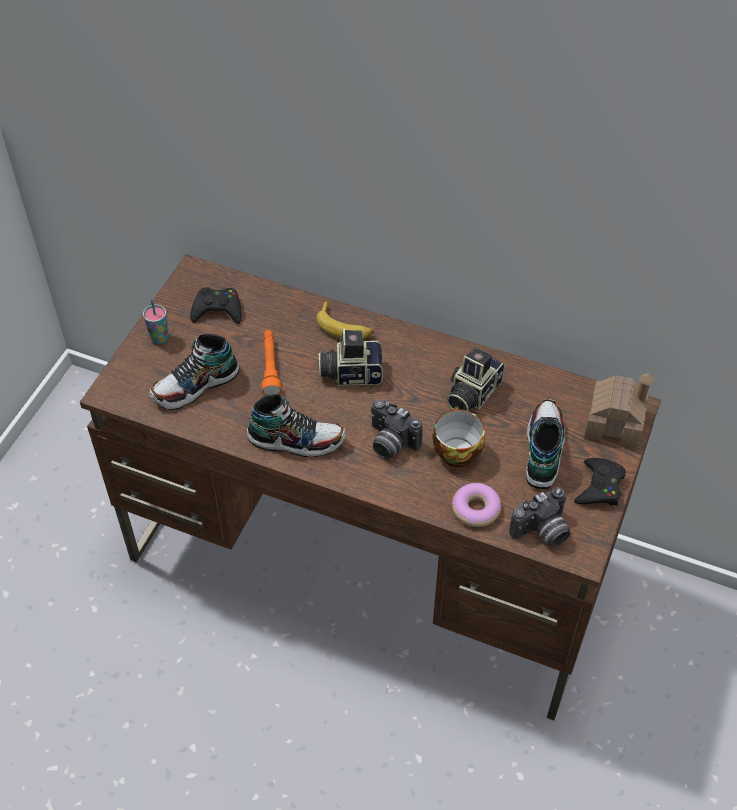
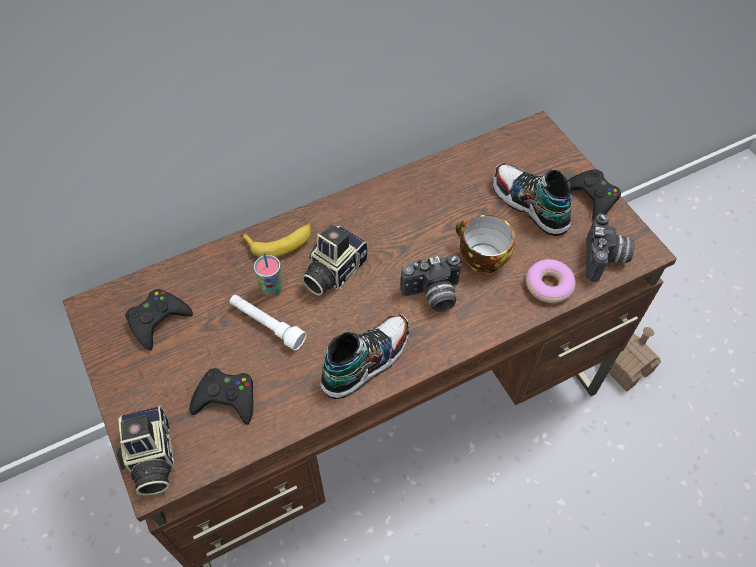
camera: 50 degrees left, 5 degrees up
(159, 338) = (137, 390): cup -> cup (272, 289)
(196, 386) = (226, 398): shoe -> black game controller
(270, 367) = (267, 325): orange flashlight -> white flashlight
(471, 393) = (433, 209): camera -> camera (151, 458)
(614, 423) = (541, 149): toy house -> toy house (626, 367)

